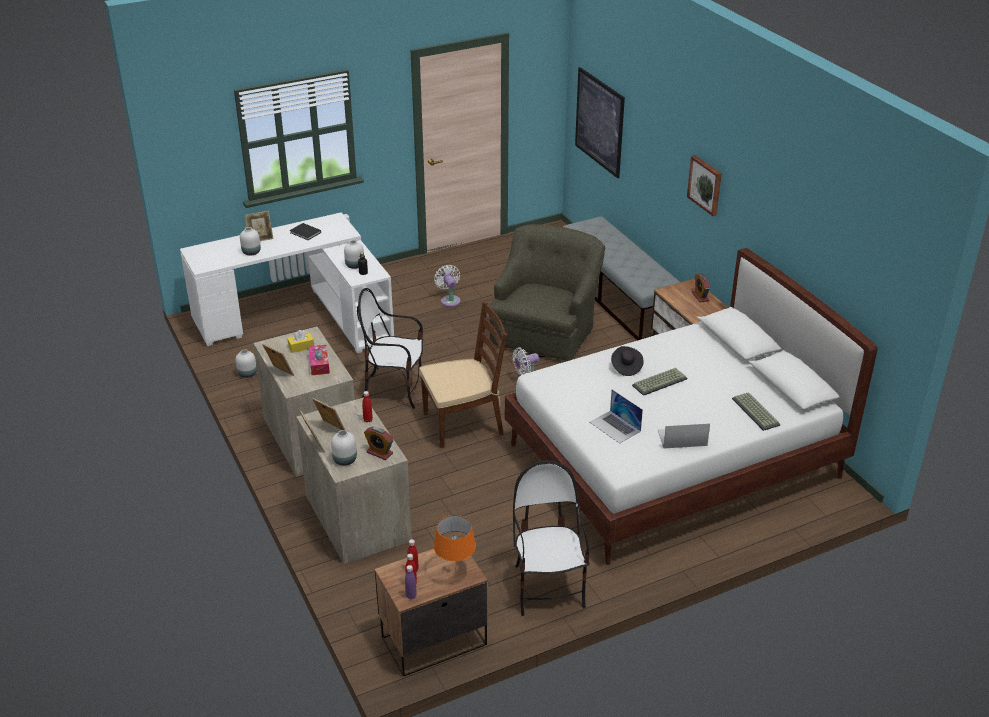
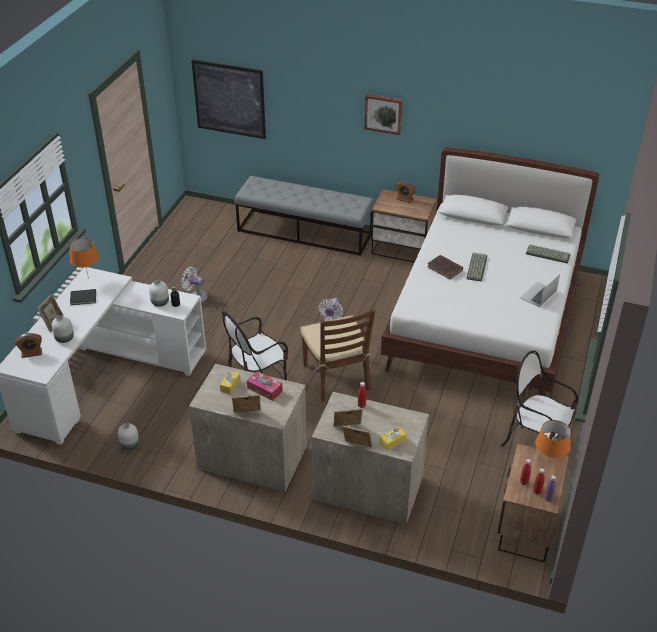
camera: 45 degrees left, 5 degrees up
(329, 222) = (89, 279): none -> orange table lamp
(345, 459) = (392, 442): white vase -> yellow tissue box
(379, 453) = (405, 422): alarm clock -> alarm clock (31, 353)
(464, 423) = (336, 377): brown chair -> brown chair turned 135 degrees clockwise
(545, 331) = (293, 281): green armchair -> none
(615, 427) = (496, 311): laptop -> none
(626, 367) = (445, 269): black hat -> brown book

